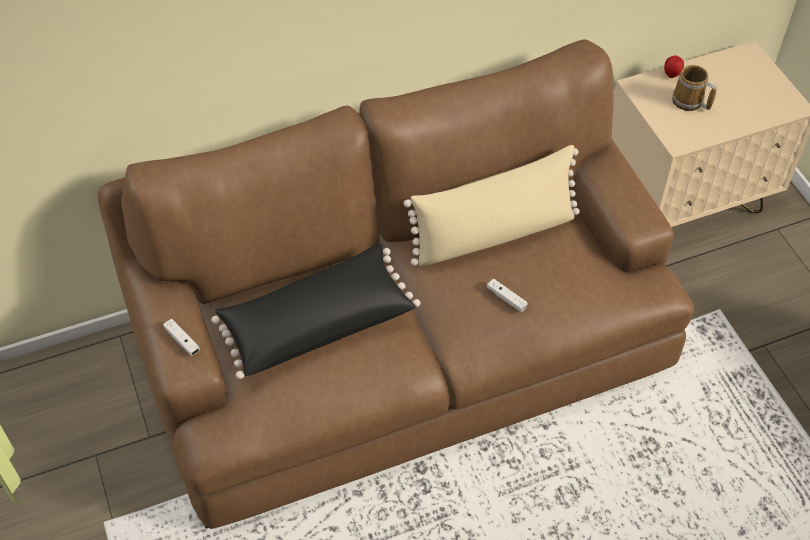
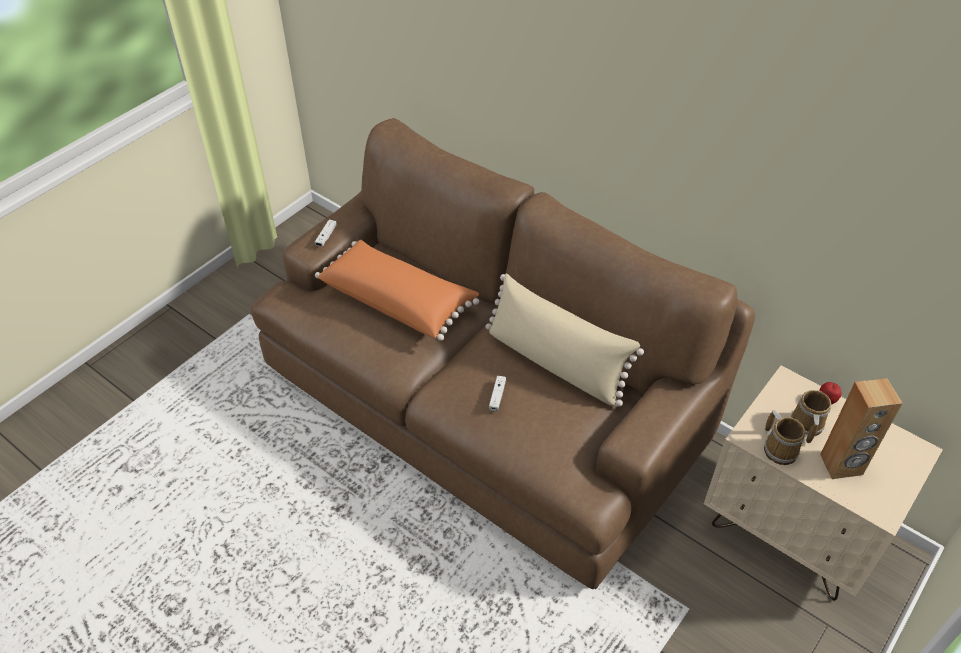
camera: 60 degrees right, 5 degrees down
(316, 322) = (398, 300): black pillow -> orange pillow
(703, 130) = (780, 448): none -> mug
(739, 104) = (841, 465): none -> brown speaker

